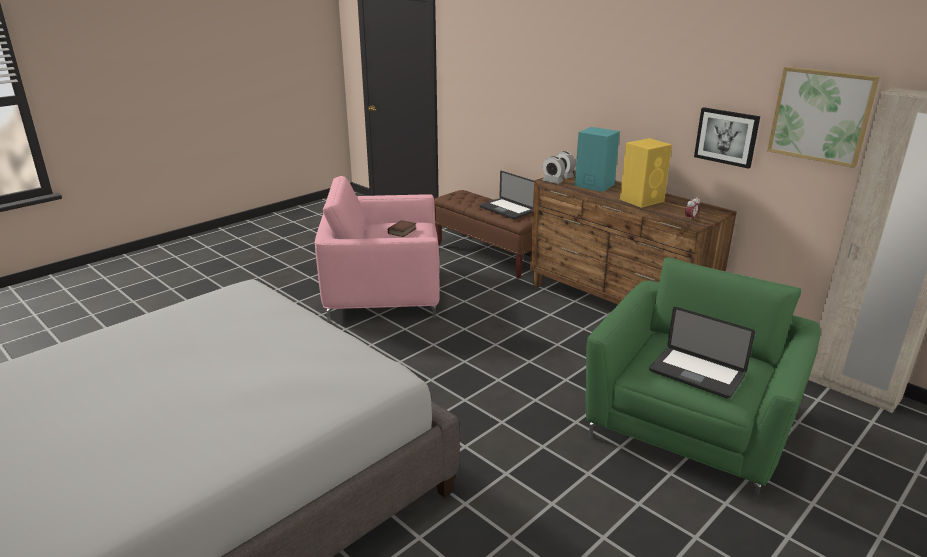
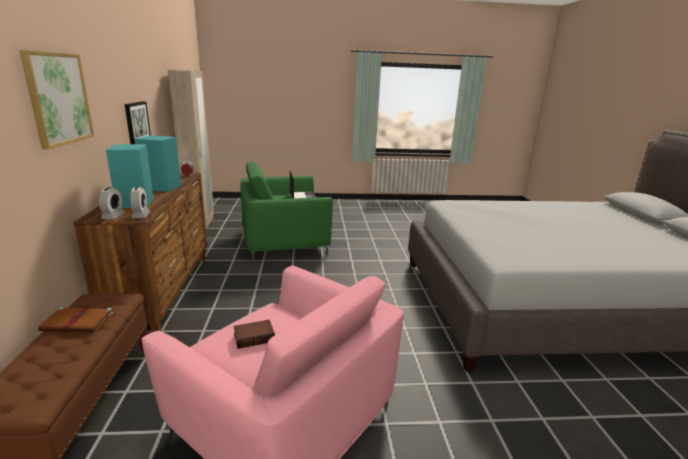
camera: 140 degrees left, 5 degrees down
(506, 209) = (79, 322): laptop -> brown book
(642, 200) = (161, 187): yellow speaker -> turquoise speaker
(821, 115) = (156, 92): picture -> picture (58, 98)

